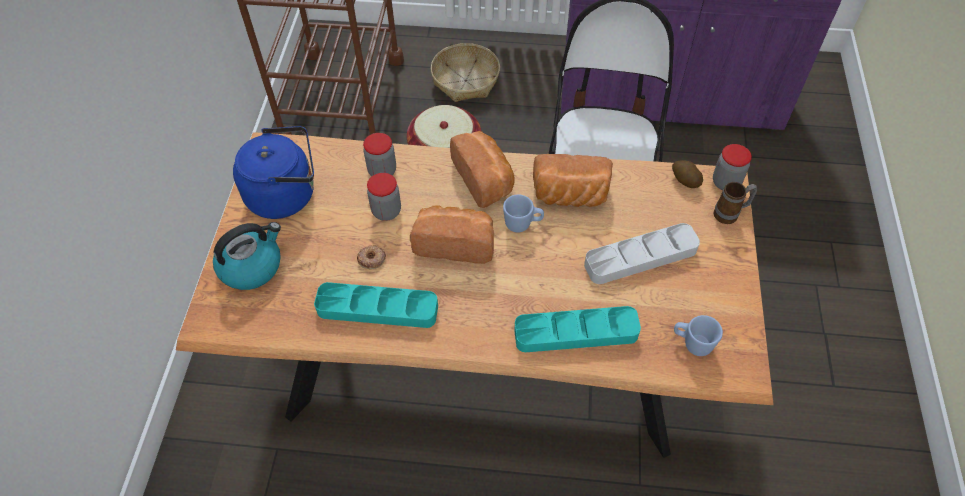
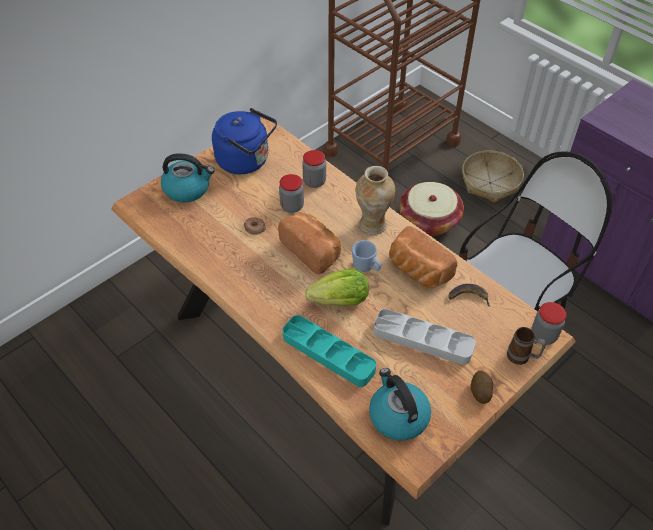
camera: 40 degrees right, 5 degrees down
(377, 309) = (228, 257): turquoise tray -> none
(485, 179) = (372, 225): bread -> vase
(533, 273) = (340, 301): none -> lettuce
(635, 190) = (468, 297): none -> banana
(685, 180) = (512, 314): potato -> potato (480, 391)
(692, 343) = (397, 416): blue mug -> kettle

